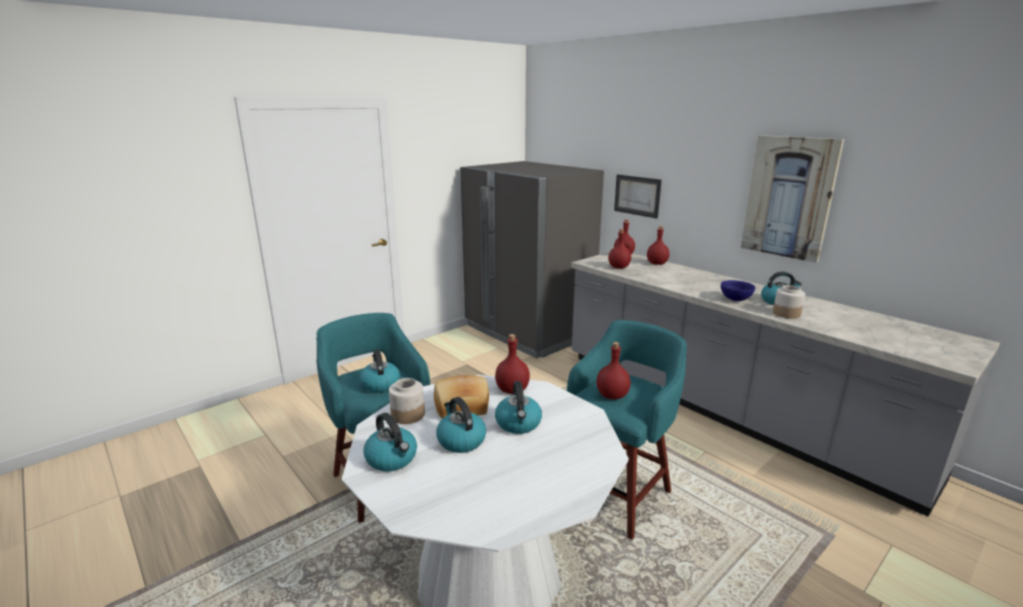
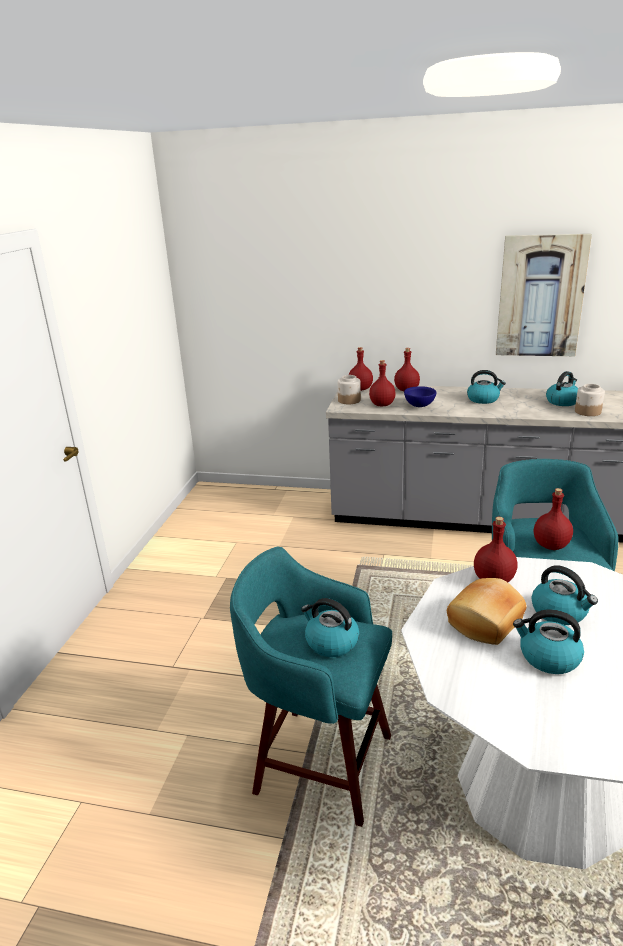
camera: 35 degrees left, 5 degrees up
(392, 459) = (530, 715): kettle -> kettle (483, 399)
(407, 415) = (455, 660): jar -> jar (349, 400)
(528, 331) = (243, 510): grey fridge -> none
(637, 195) = (358, 317): picture -> none
(735, 300) = (532, 410): blue bowl -> blue bowl (419, 406)

